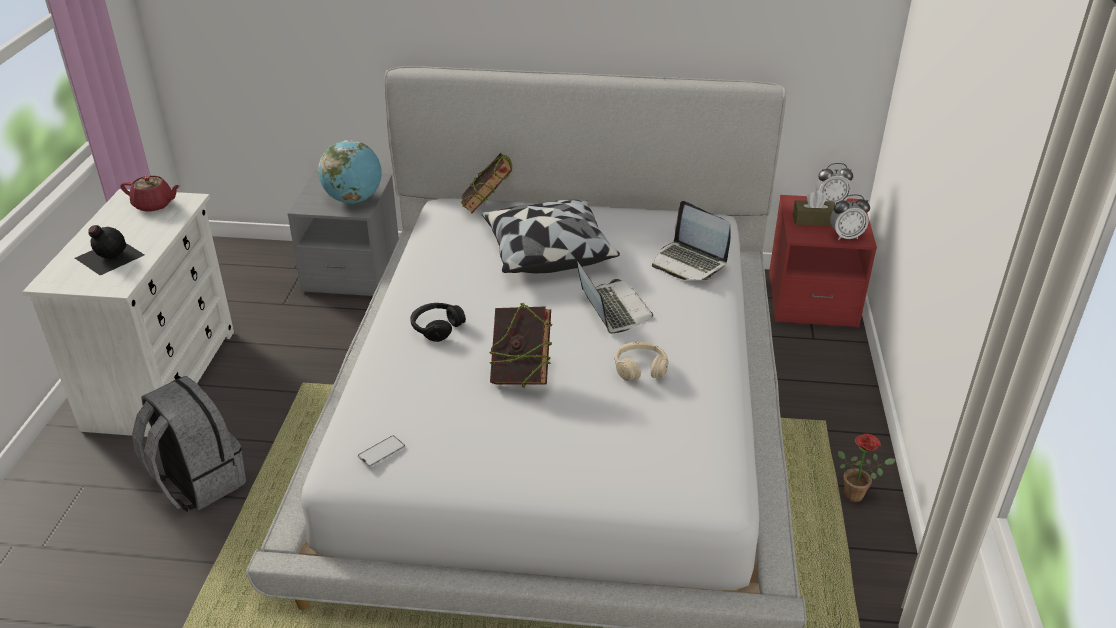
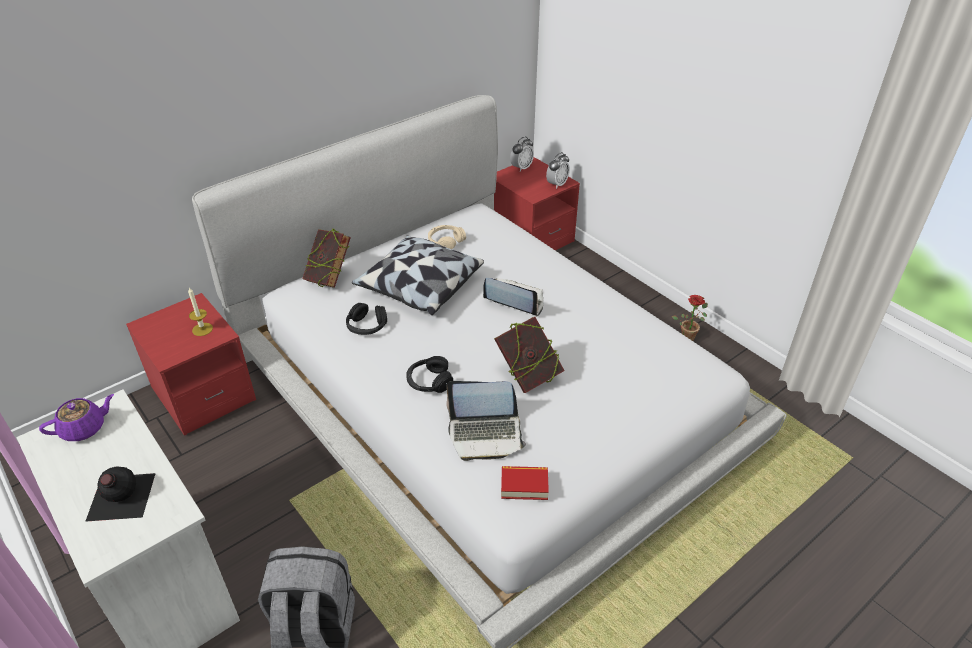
camera: 45 degrees left, 5 degrees up
(154, 205) = (84, 428): red teapot -> purple teapot
(352, 271) = (203, 394): grey nightstand -> red nightstand
(354, 200) = (202, 329): globe -> candle
(381, 451) = (524, 486): phone -> book
(457, 259) = (367, 326): none -> black headphones
(640, 368) = (583, 327): beige headphones -> beige headphones (446, 242)
(689, 263) = (511, 245): laptop -> laptop (485, 434)
(813, 220) = (527, 183): brown tissue box -> none

